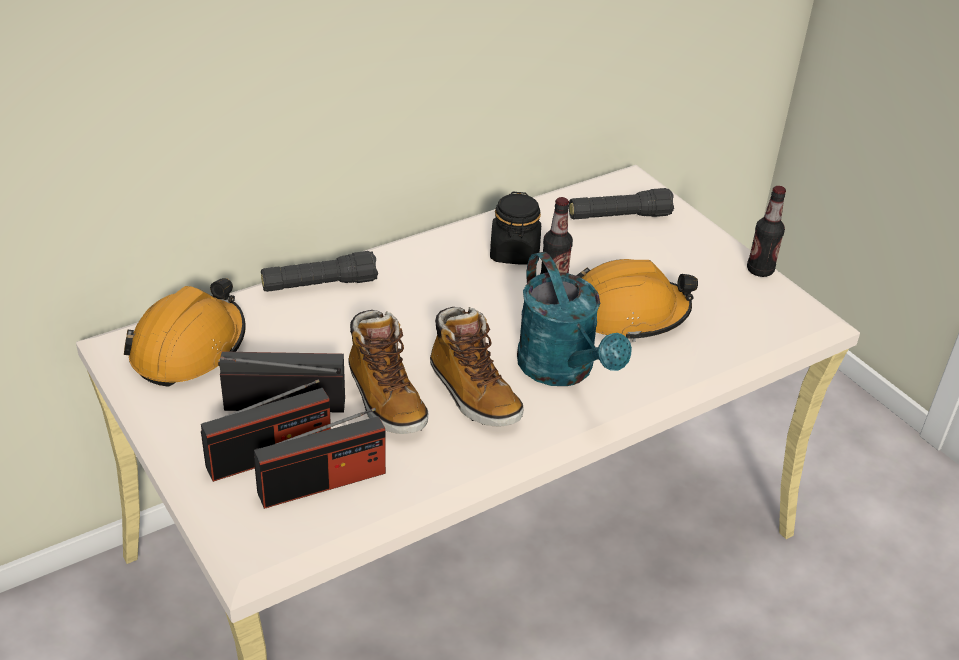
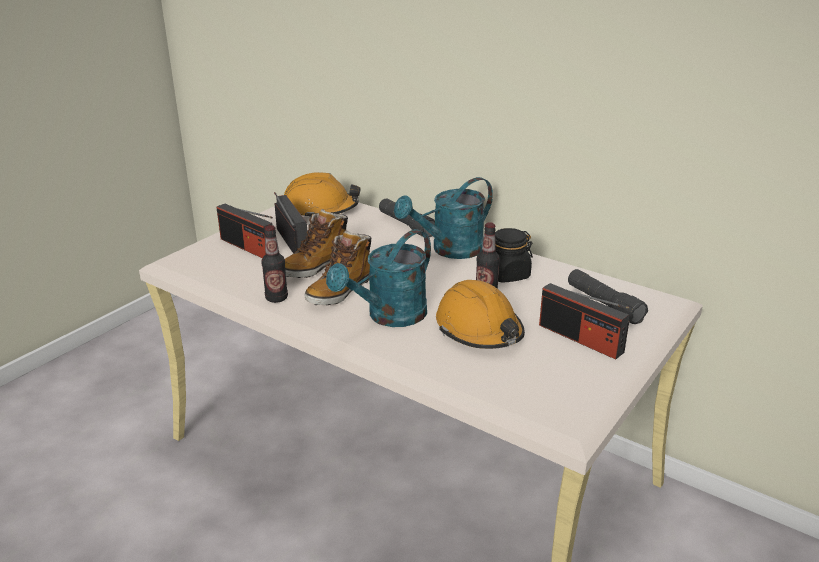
camera: 70 degrees right, 10 degrees down
(322, 482) = (234, 265): radio -> radio (580, 338)
(422, 273) = (450, 250): none -> turquoise watering can
(760, 270) = (608, 383): bottle -> bottle (276, 298)

